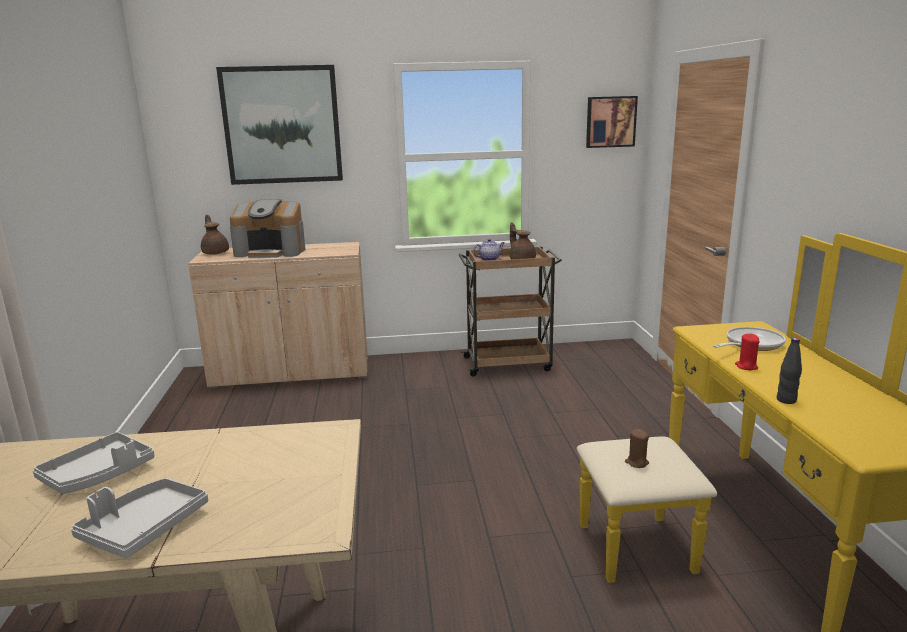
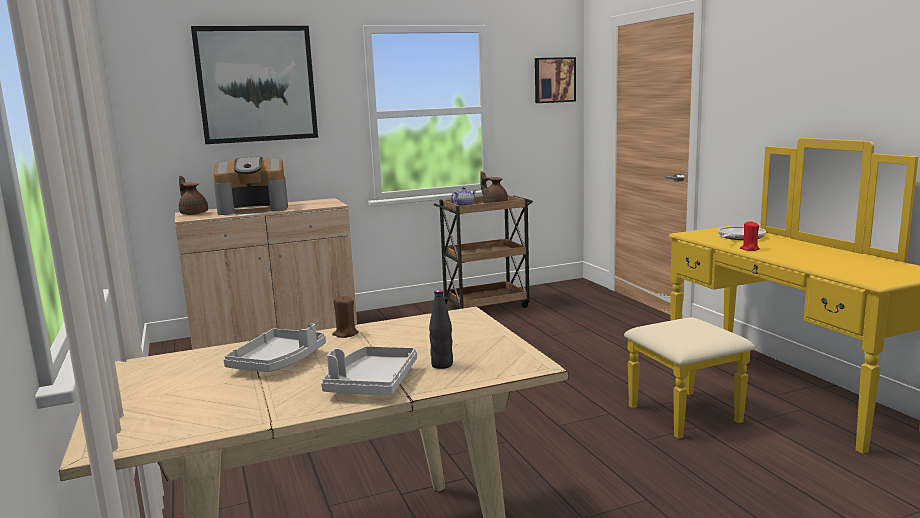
camera: 15 degrees left, 5 degrees down
(636, 462) = (685, 333): brown candle -> brown candle (345, 334)
(786, 400) = (797, 262): black bottle -> black bottle (442, 365)

